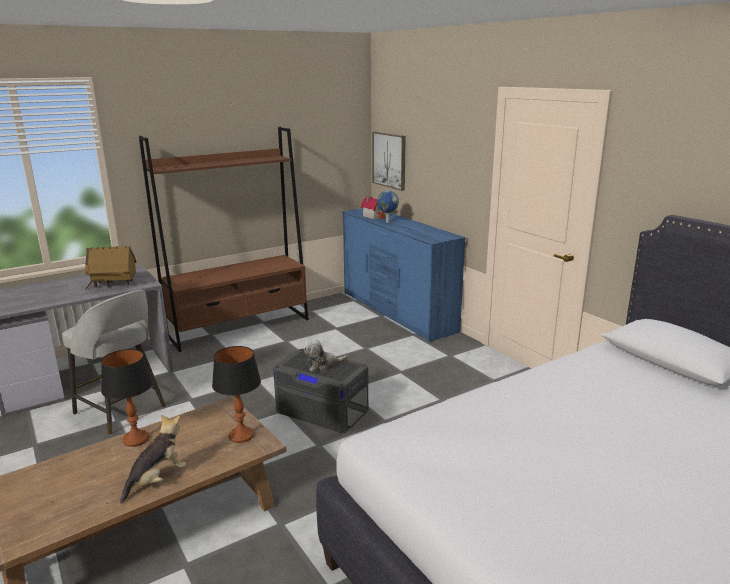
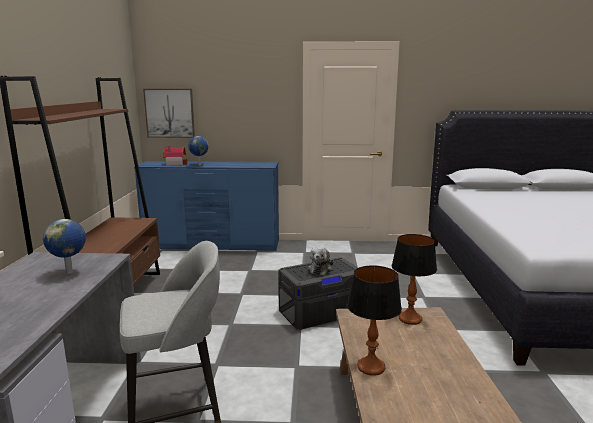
camera: 55 degrees left, 5 degrees down
(113, 284) = (70, 272): toy house -> globe
(157, 479) = (455, 368): plush toy -> none

